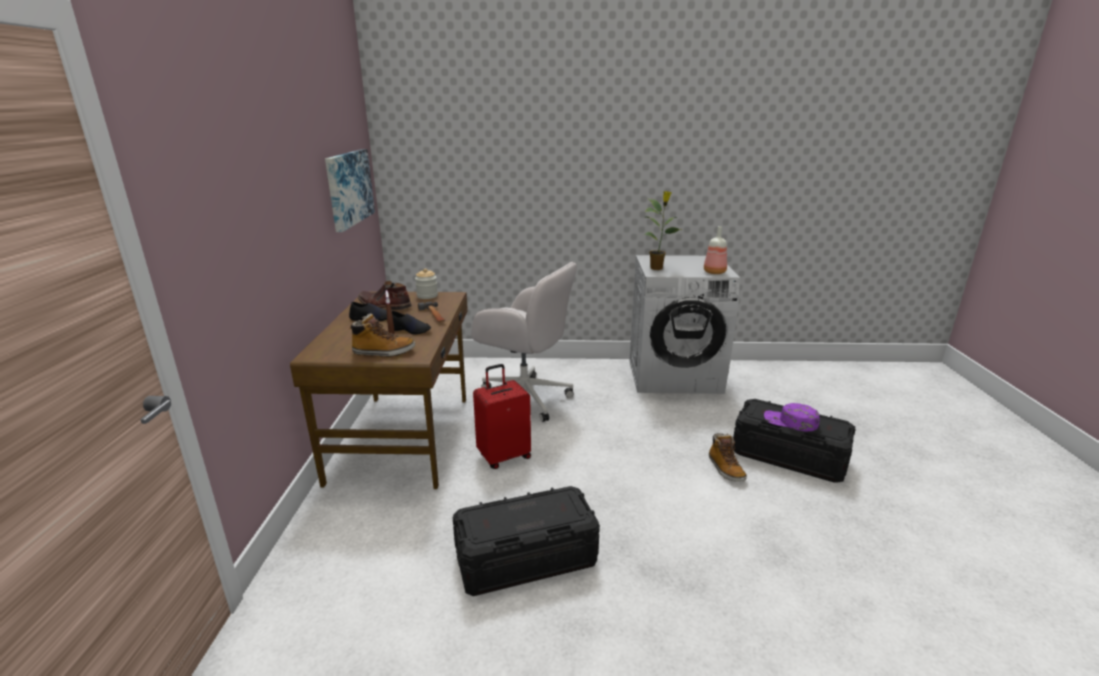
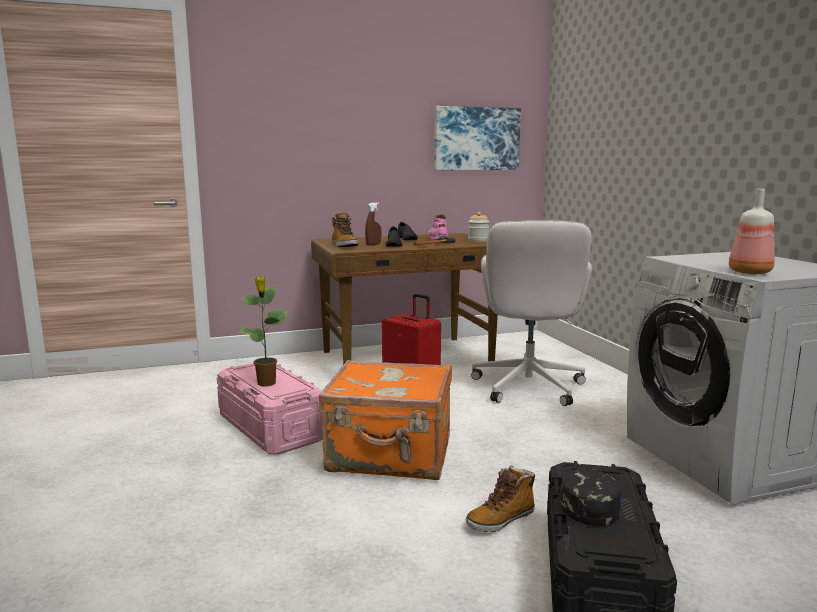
camera: 70 degrees right, 10 degrees down
(384, 305) = (438, 237): brown boot -> pink boot
(525, 559) = (271, 427): black storage box -> pink storage box
(621, 494) = (390, 456): none -> orange suitcase
(657, 268) = (698, 257): potted plant -> potted plant (266, 383)
(790, 422) = (587, 501): purple cap -> black cap

